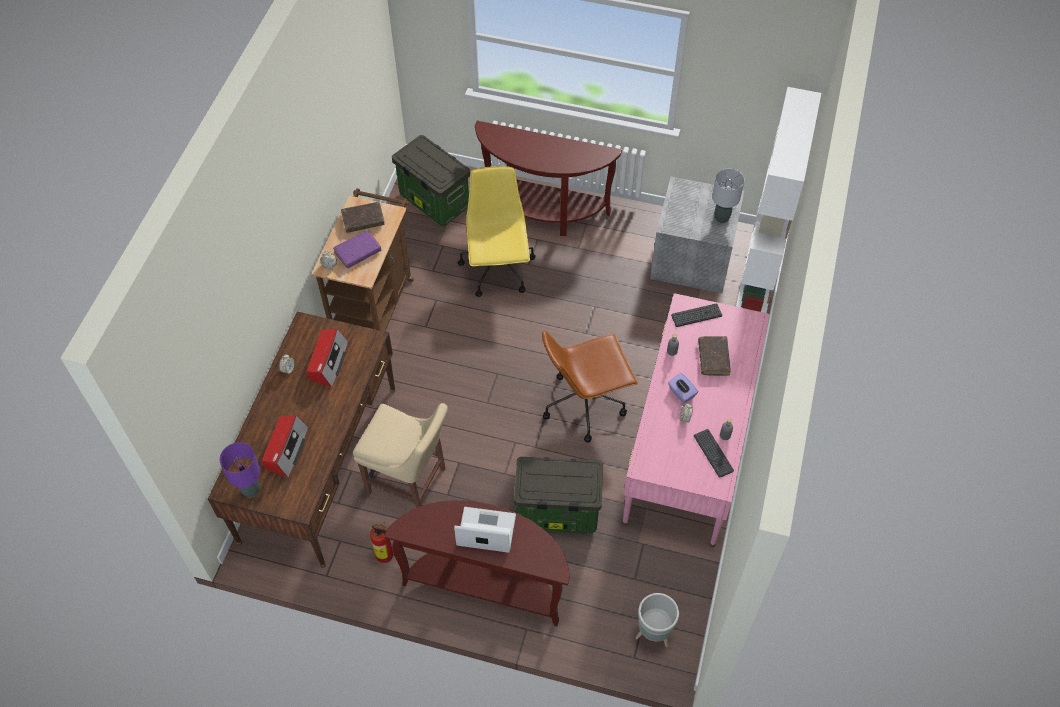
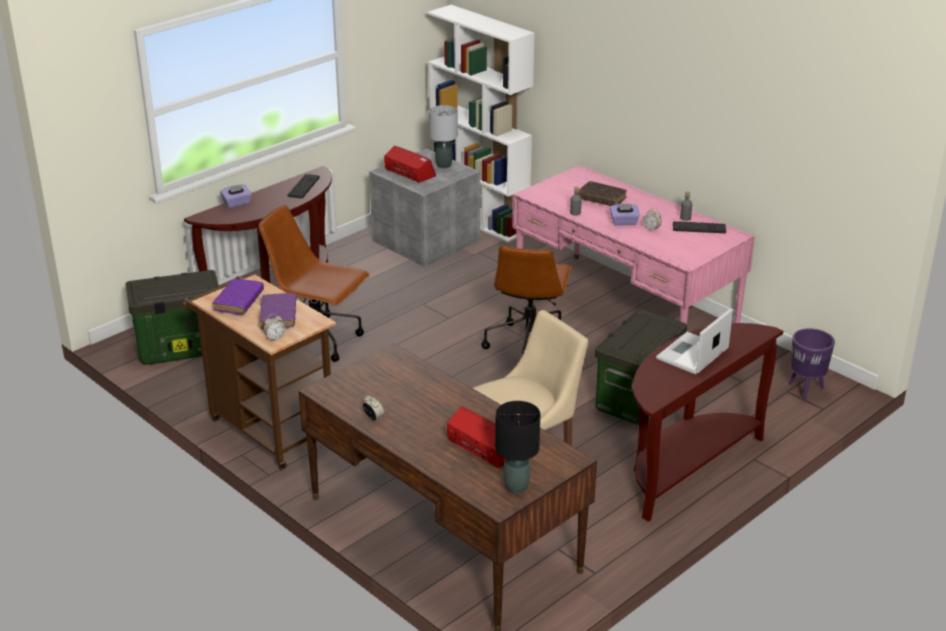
camera: 60 degrees left, 25 degrees down
(251, 490) = (516, 487): purple table lamp -> black table lamp
(328, 362) = (392, 389): radio -> radio (409, 173)
(363, 220) = (239, 302): brown book -> purple book
(387, 557) = (604, 521): fire extinguisher -> none
(498, 270) = (318, 340): yellow office chair -> brown office chair
(519, 135) = (237, 203): none -> purple tissue box
(653, 634) = (806, 391): grey planter -> purple planter
(696, 315) = (548, 192): keyboard -> keyboard (303, 187)

